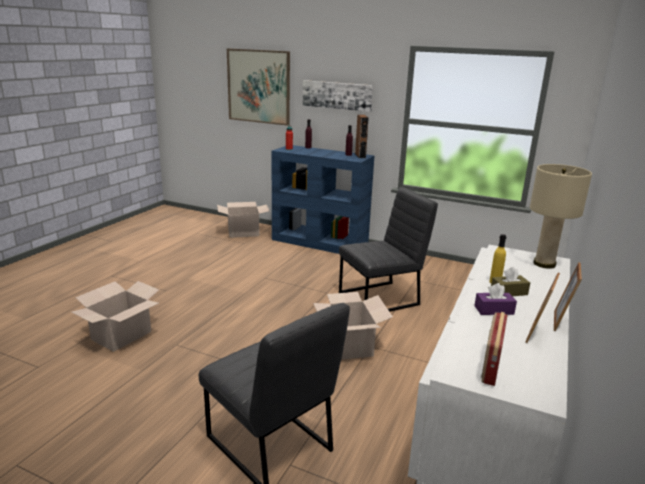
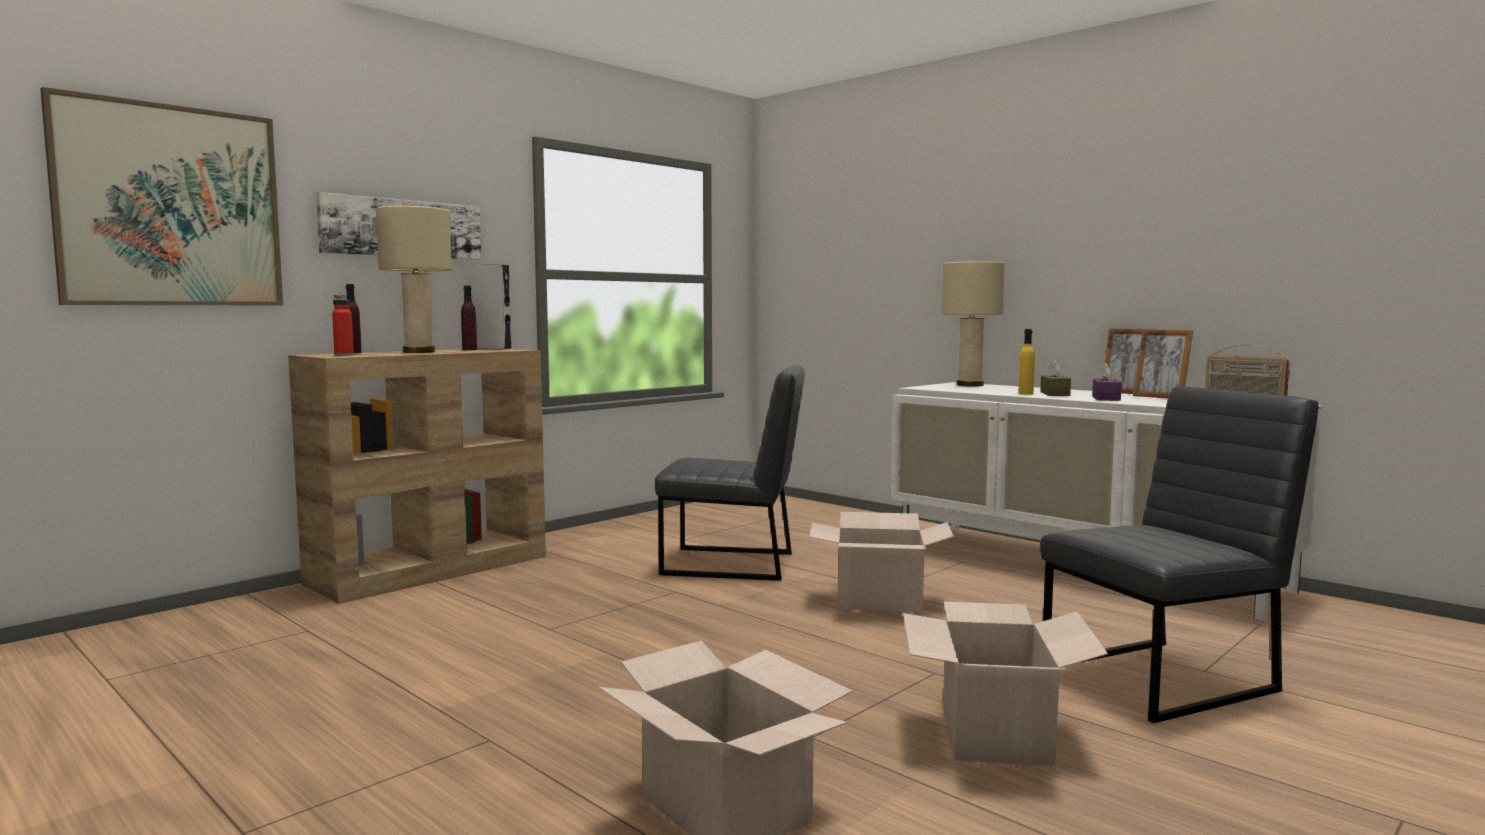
camera: 70 degrees left, 15 degrees down
(243, 233) = (231, 625): cardboard box -> cardboard box (996, 735)
(320, 242) = (429, 569): blue bookcase -> brown bookcase
(321, 152) = (418, 352): none -> beige table lamp
(360, 156) = (490, 348): brown speaker -> grey speaker
(381, 298) = (732, 564): grey chair -> grey chair turned 105 degrees clockwise

